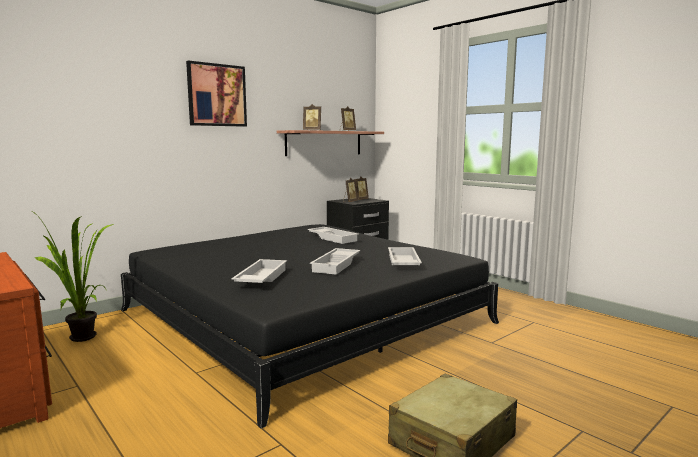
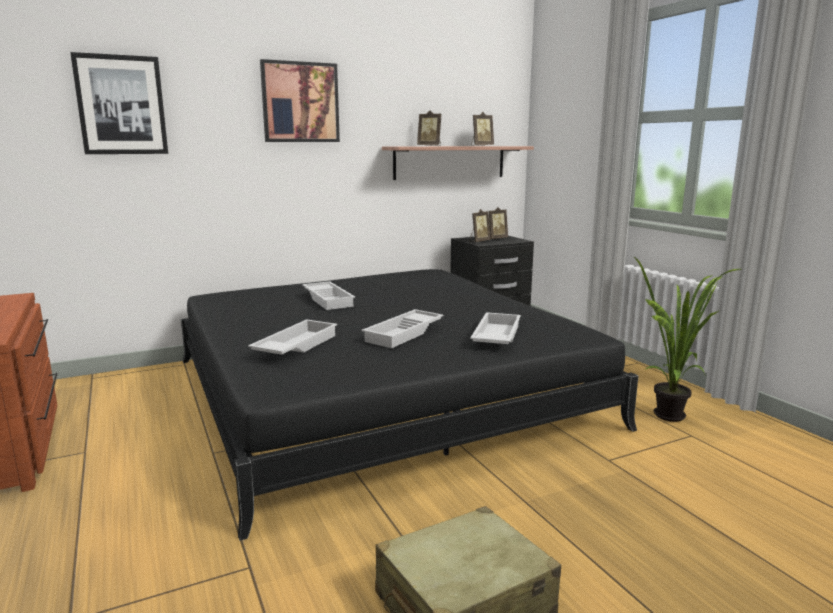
camera: 15 degrees right, 5 degrees up
(73, 92) = (121, 105): none -> picture
(81, 340) = (122, 395): potted plant -> potted plant (672, 419)
(333, 238) = (435, 292): white tray -> white tray (329, 300)

